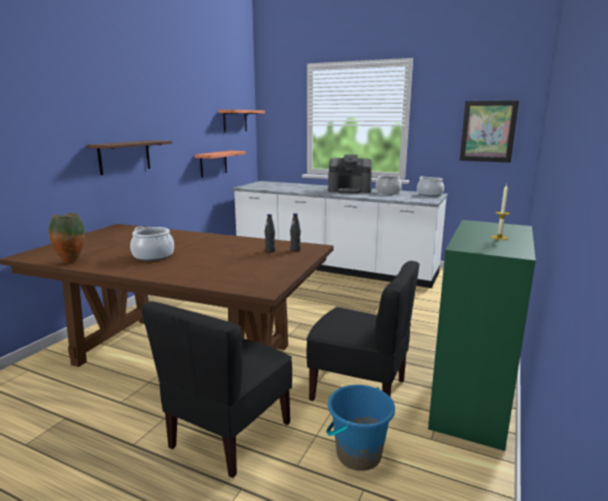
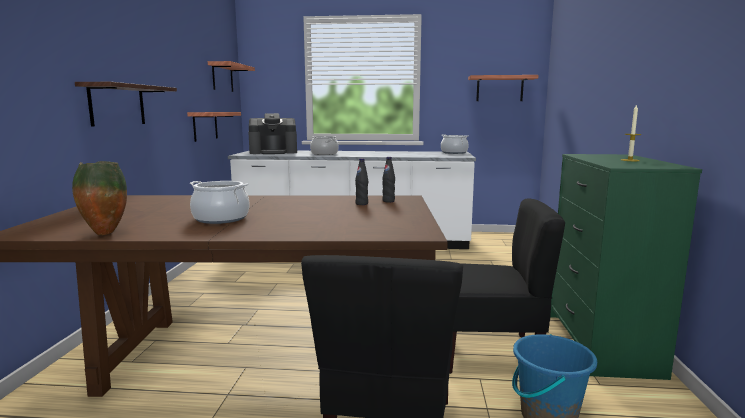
camera: 20 degrees left, 5 degrees down
(349, 190) = (368, 153): coffee machine -> coffee machine (273, 152)
(388, 192) = (411, 153): cooking pot -> cooking pot (324, 154)
(488, 131) = (499, 88): picture -> shelf

